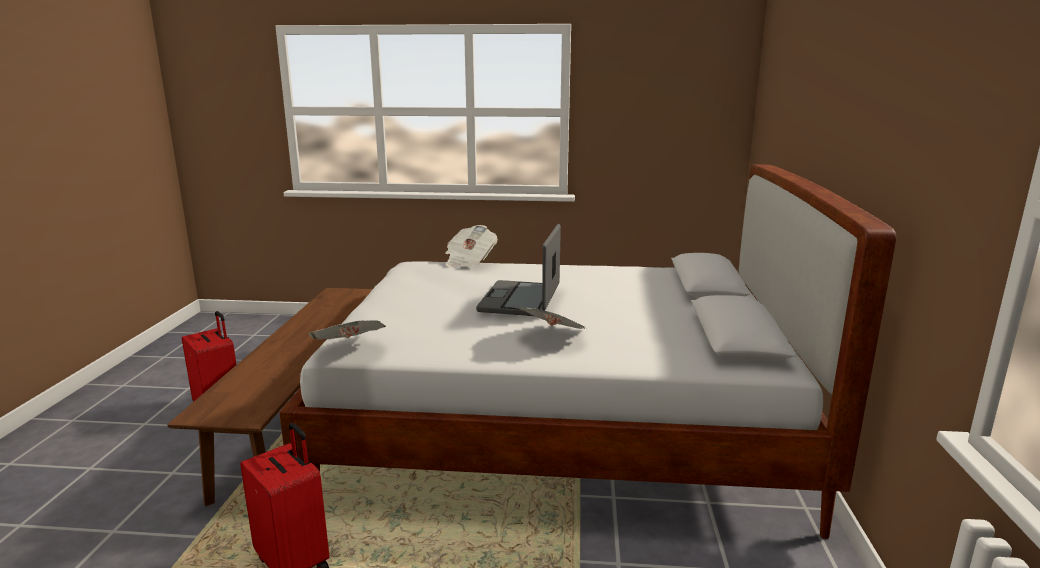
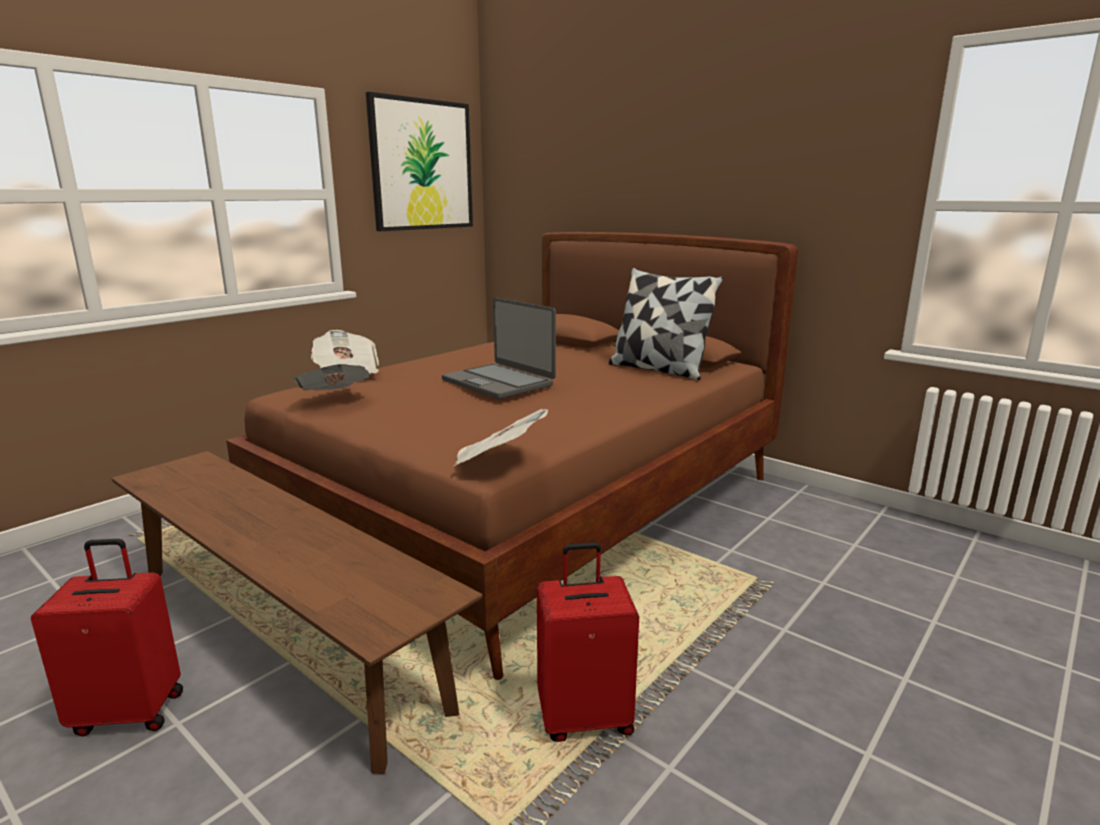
camera: 55 degrees left, 0 degrees up
(554, 337) = (600, 393): newspaper -> newspaper (334, 398)
(562, 427) = (533, 506): white bed -> brown bed
(671, 85) = (422, 165): none -> picture
(681, 340) = (659, 369): none -> pillow

